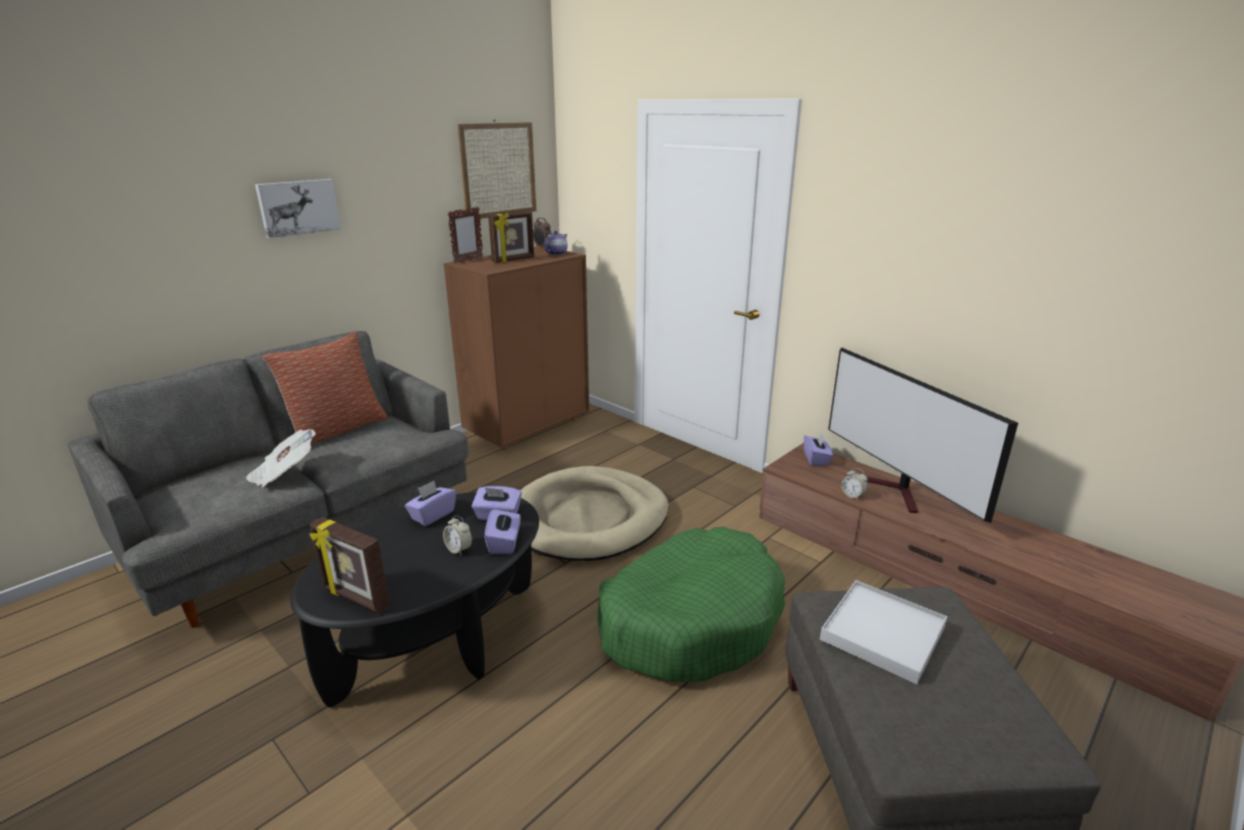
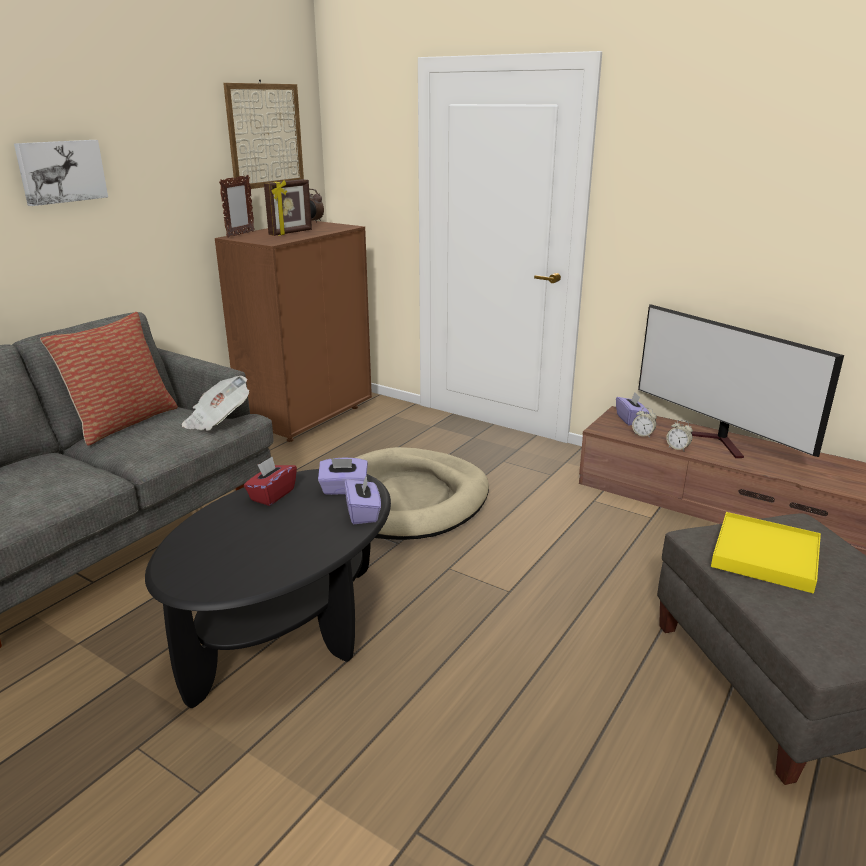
camera: 10 degrees left, 0 degrees up
(284, 474) = (83, 469): newspaper -> newspaper (217, 420)
(355, 598) = (225, 579): picture frame -> none
(432, 515) = (272, 495): purple tissue box -> red tissue box
(459, 549) = (316, 523): alarm clock -> alarm clock (643, 435)
(556, 253) = (333, 226): teapot -> none
(690, 620) = (544, 582): green dog bed -> none
(882, 634) = (765, 556): white tray -> yellow tray

